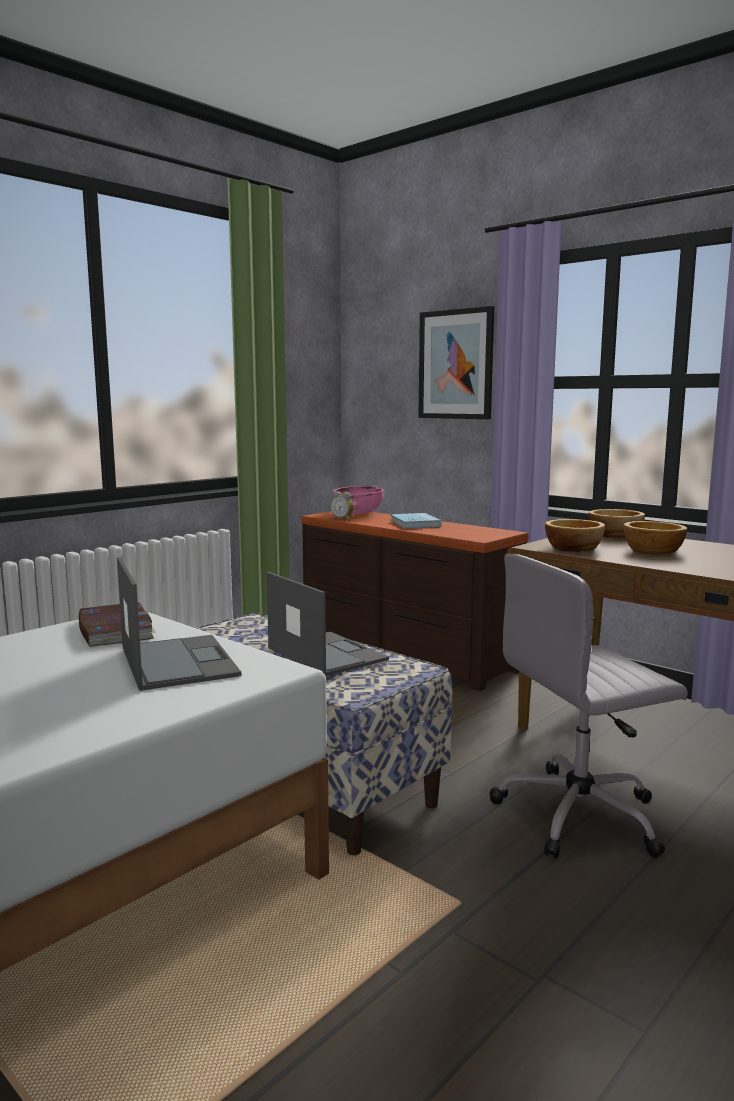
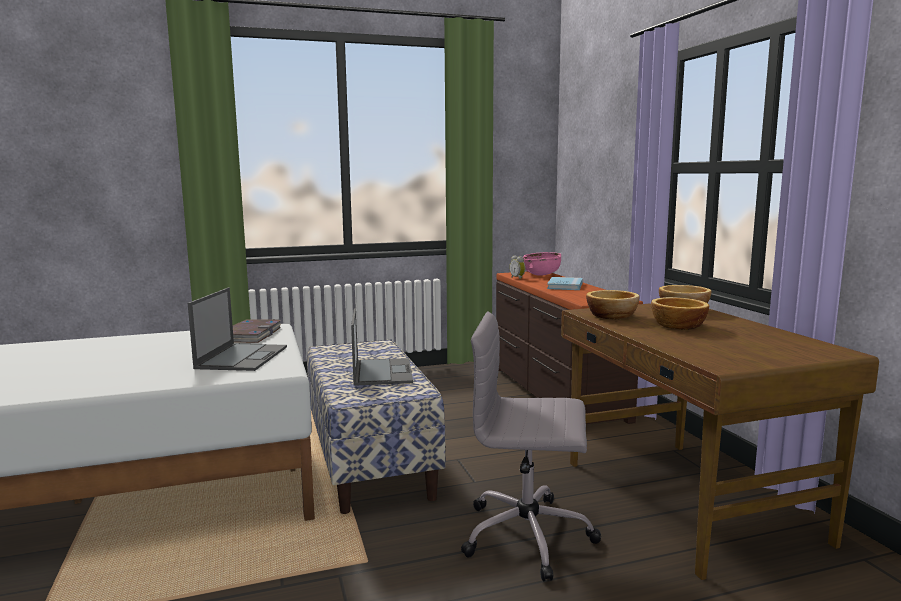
camera: 30 degrees right, 0 degrees up
(456, 364) = (620, 152): picture -> none

